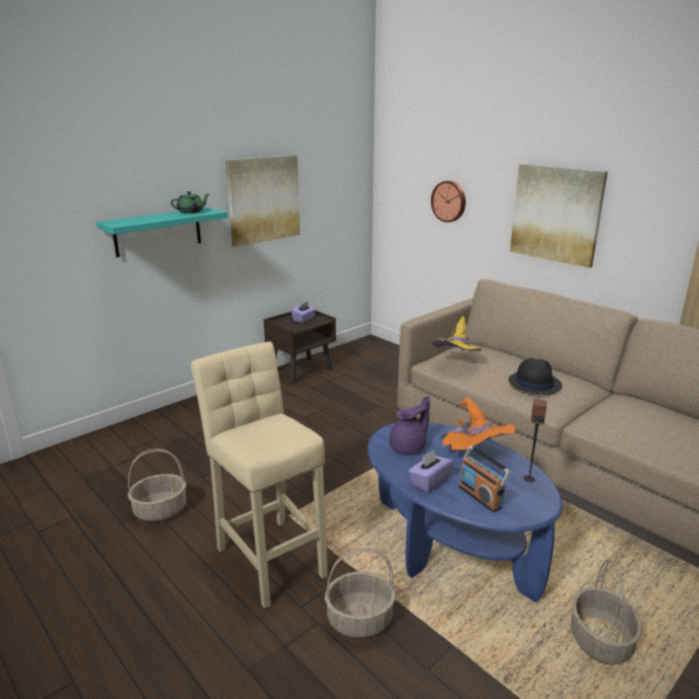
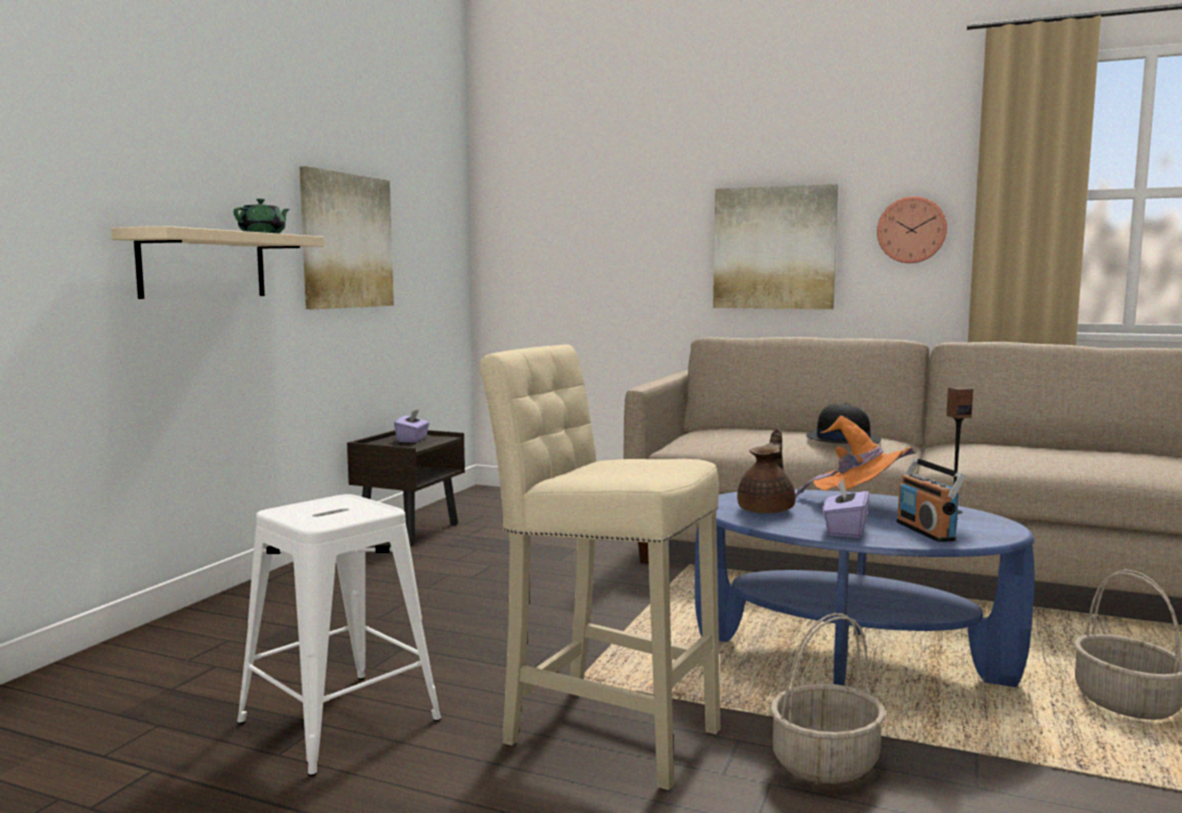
camera: 25 degrees left, 15 degrees down
(158, 232) = (203, 265): turquoise shelf -> beige shelf
(161, 510) = (339, 721): basket -> white stool
(409, 447) = (767, 510): purple teapot -> brown teapot
(449, 201) = (607, 254): wall clock -> wall clock (911, 230)
(457, 362) = (715, 439): yellow hat -> none
(480, 496) = (926, 531): radio -> radio turned 45 degrees clockwise

